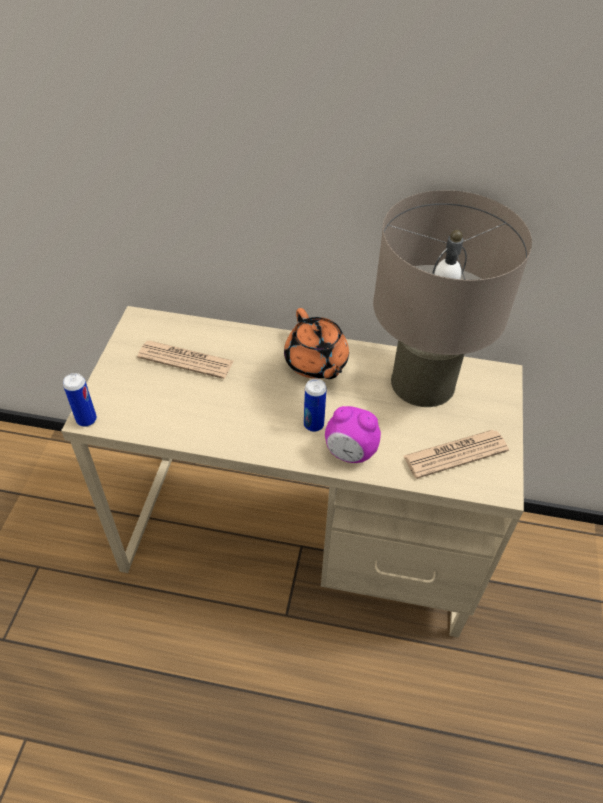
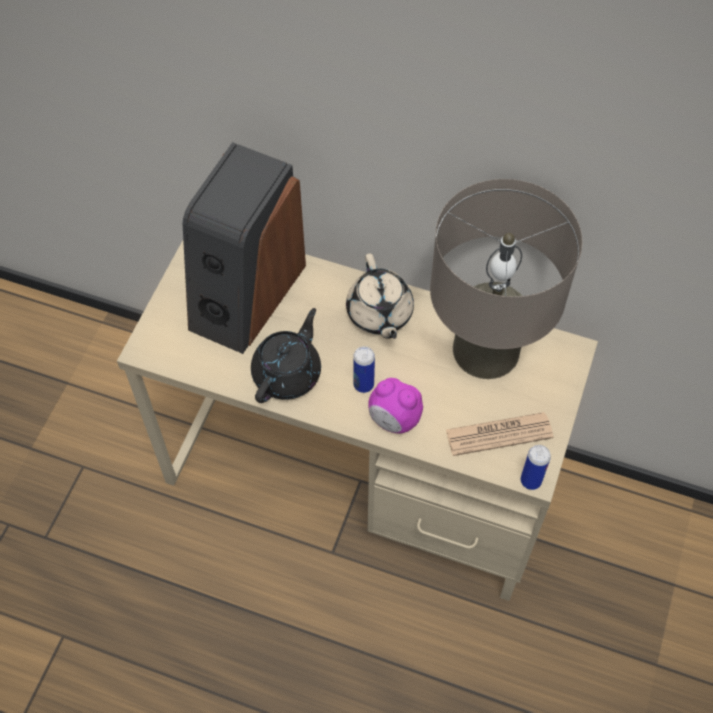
camera: 10 degrees right, 10 degrees up
(86, 420) = (141, 352): can -> can (531, 480)
(185, 360) = (246, 294): newspaper -> speaker
(237, 423) = (288, 373): none -> black teapot
(316, 363) = (379, 314): orange teapot -> beige teapot

